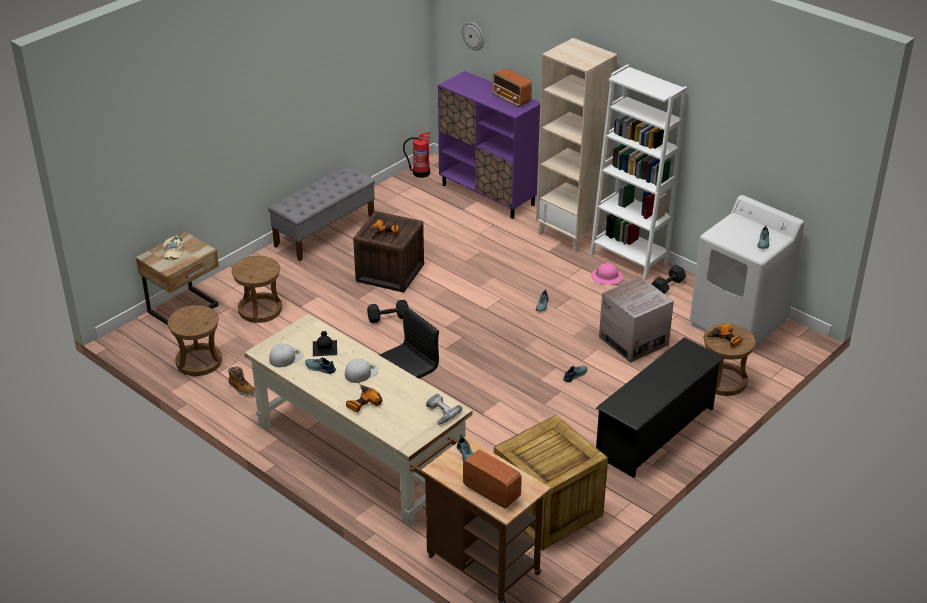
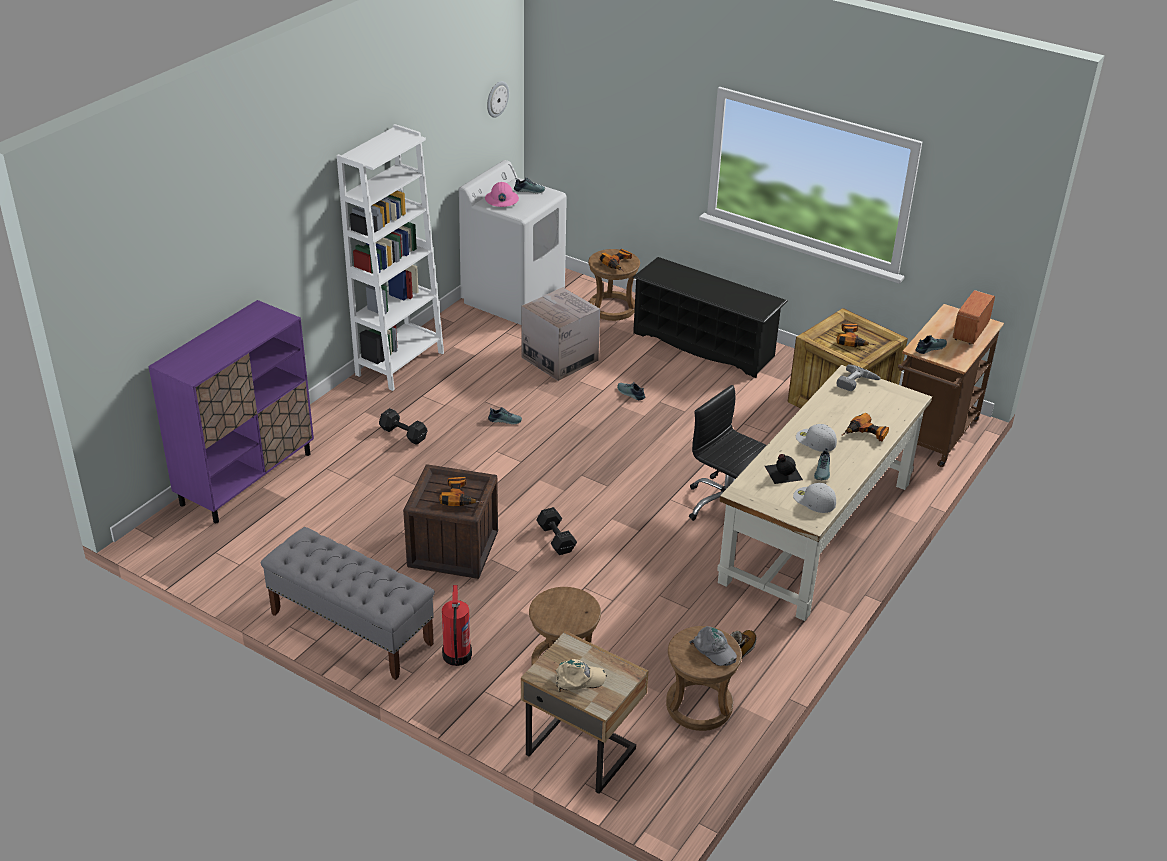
camera: 100 degrees left, 0 degrees up
(192, 323) = (714, 650): none -> grey cap
(420, 173) = (177, 548): fire extinguisher -> fire extinguisher (456, 656)
(473, 35) = (143, 306): wall clock -> wall clock (497, 99)
(511, 99) = (246, 322): radio -> none
(551, 456) = (853, 340): none -> power drill
(570, 234) = (348, 406): beige bookcase -> none
(606, 277) = (440, 378): pink hard hat -> pink hard hat (501, 199)
(668, 286) = (452, 338): black dumbbell -> black dumbbell (403, 433)

